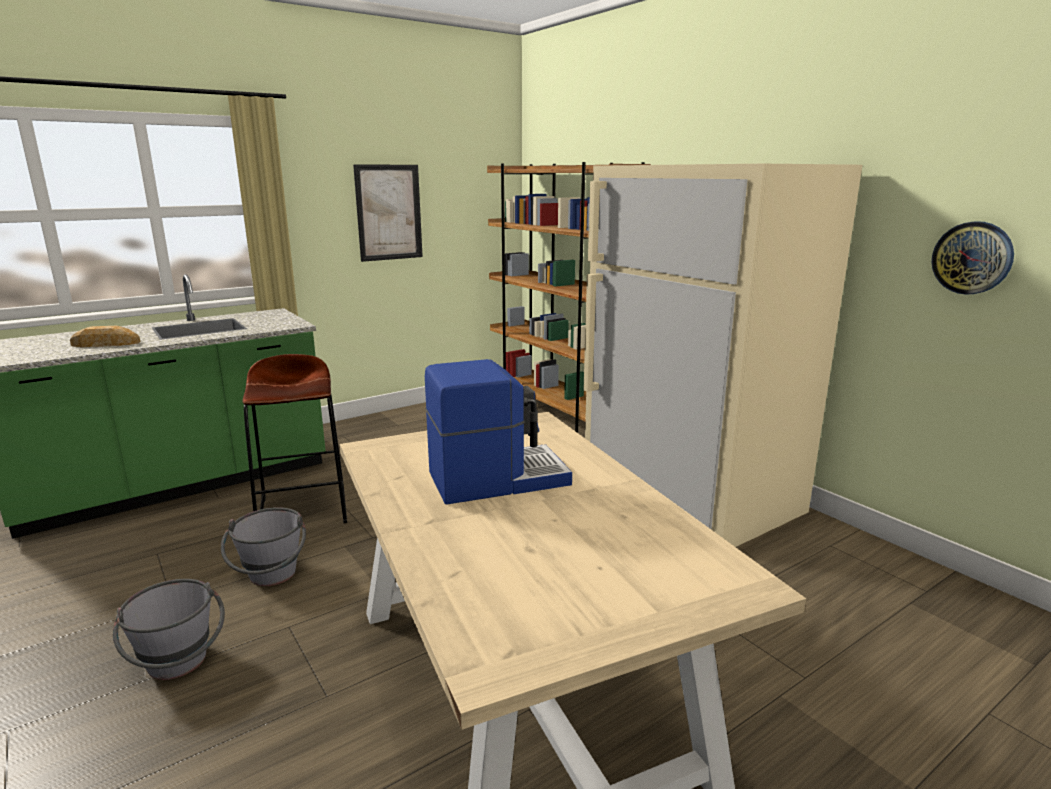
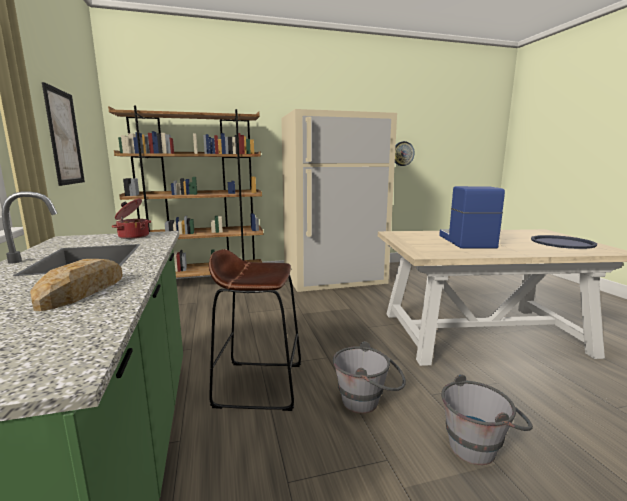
camera: 70 degrees left, 5 degrees down
(282, 321) = (133, 236): none -> cooking pot
(560, 591) = (562, 243): none -> blue tray

